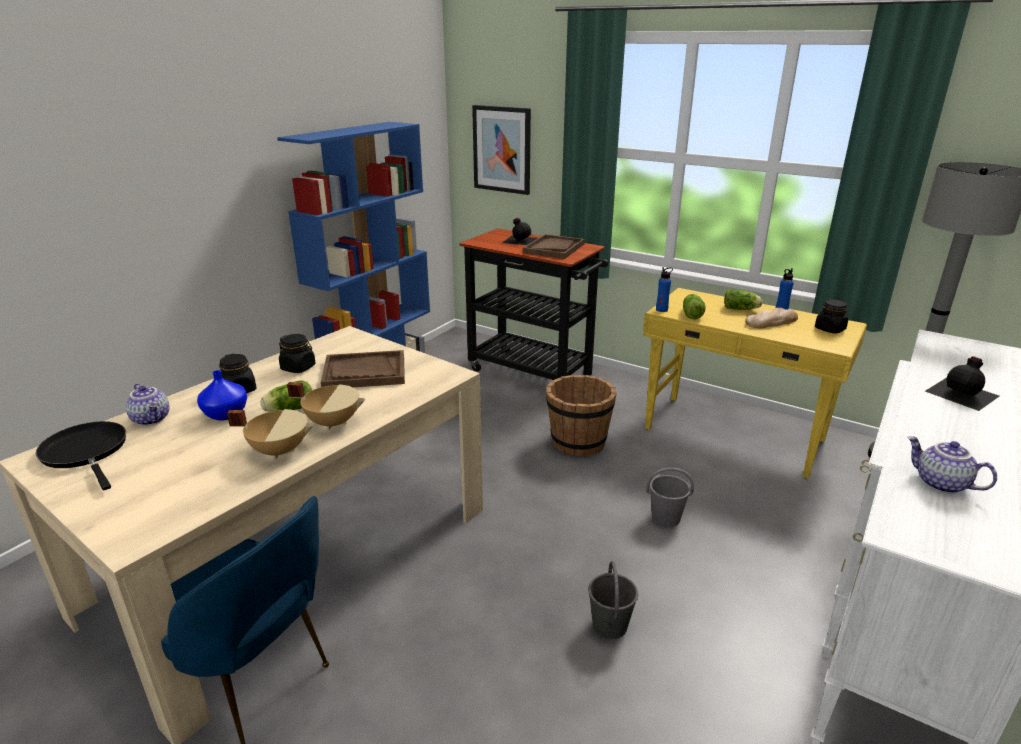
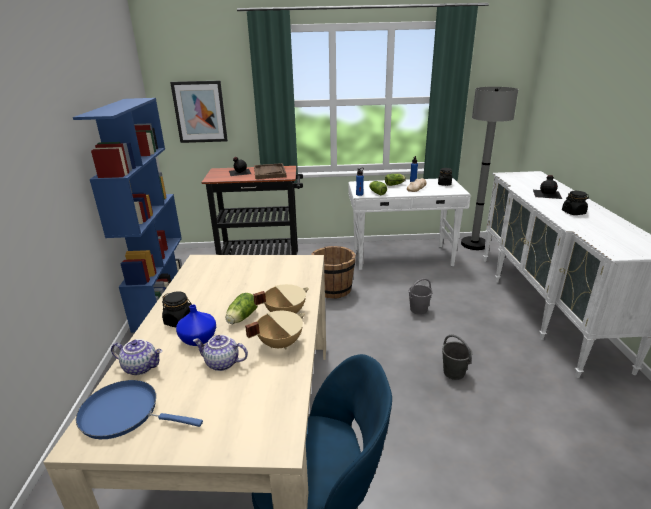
camera: 35 degrees left, 0 degrees up
(86, 452) = (125, 413): black frying pan -> blue frying pan
(298, 368) = (200, 291): black jar -> black jar (573, 212)
(364, 372) = (253, 278): brown tray -> none
(734, 435) = (402, 257): yellow console table -> white console table
(940, 484) = (597, 230): teapot -> teapot (221, 364)

